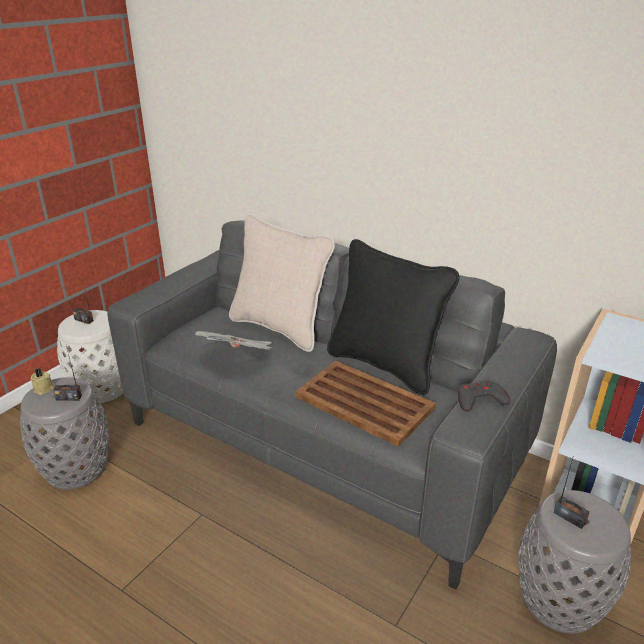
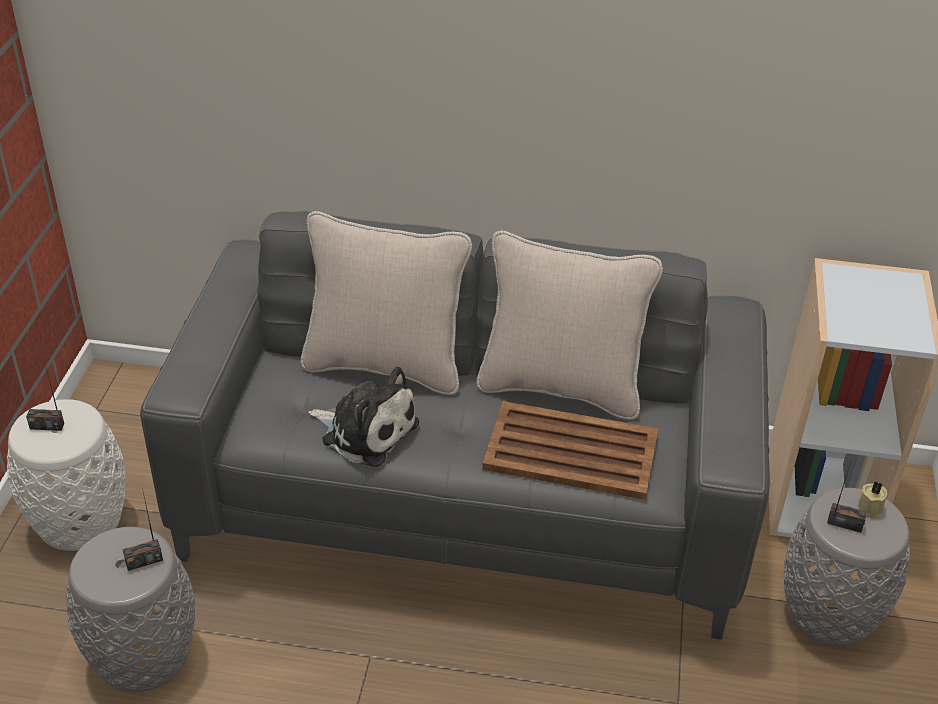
camera: 25 degrees left, 10 degrees up
(44, 389) = (93, 559): beige candle -> beige candle (871, 508)
(239, 357) = (366, 430): newspaper -> plush toy
(384, 364) = (560, 387): black pillow -> beige pillow
(480, 400) = (725, 418): grey game controller -> none

